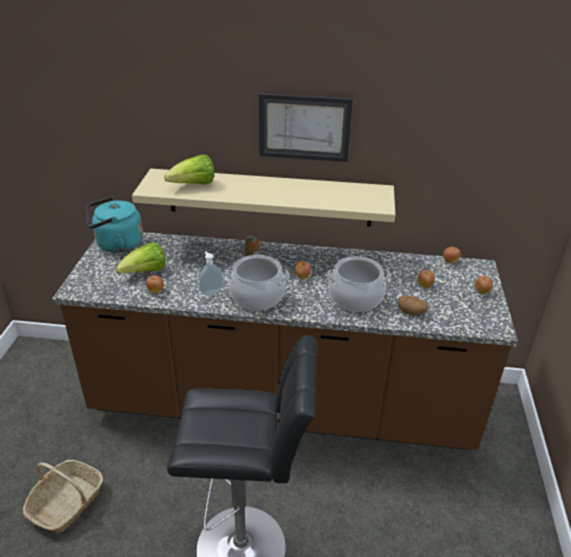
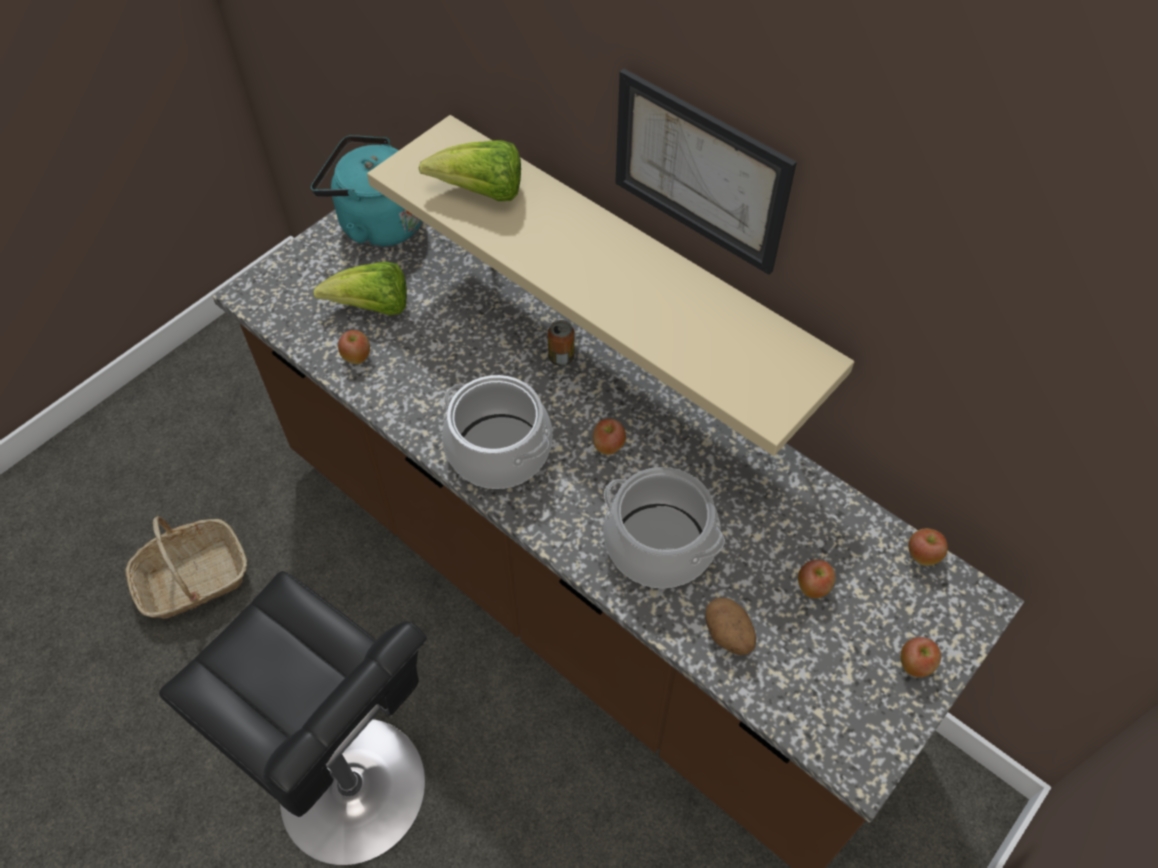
camera: 35 degrees right, 20 degrees up
(211, 292) = (436, 402): soap dispenser -> none

